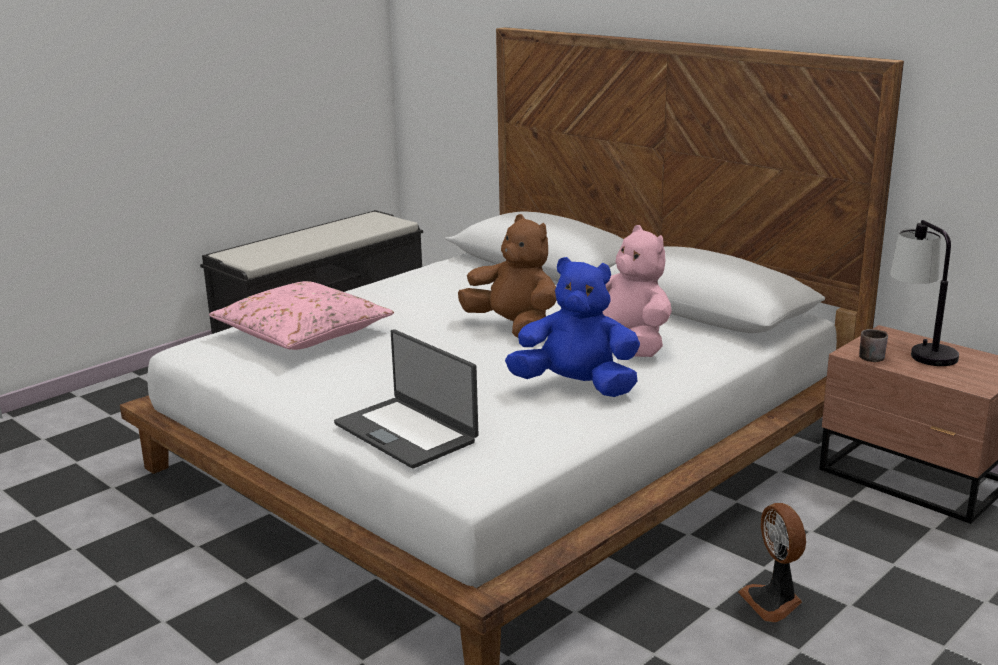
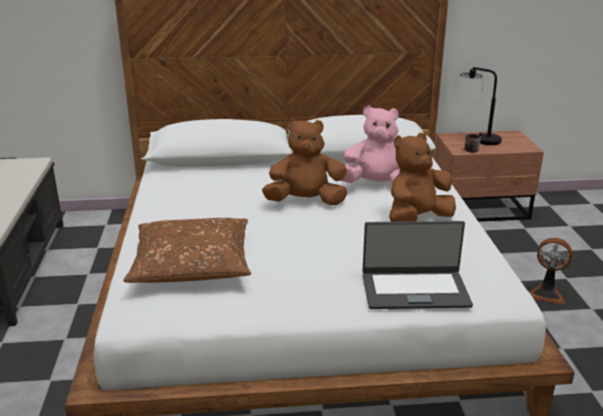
camera: 50 degrees left, 5 degrees up
(303, 333) = (192, 264): pink pillow -> brown pillow
(576, 387) = (417, 219): blue plush toy -> brown plush toy

